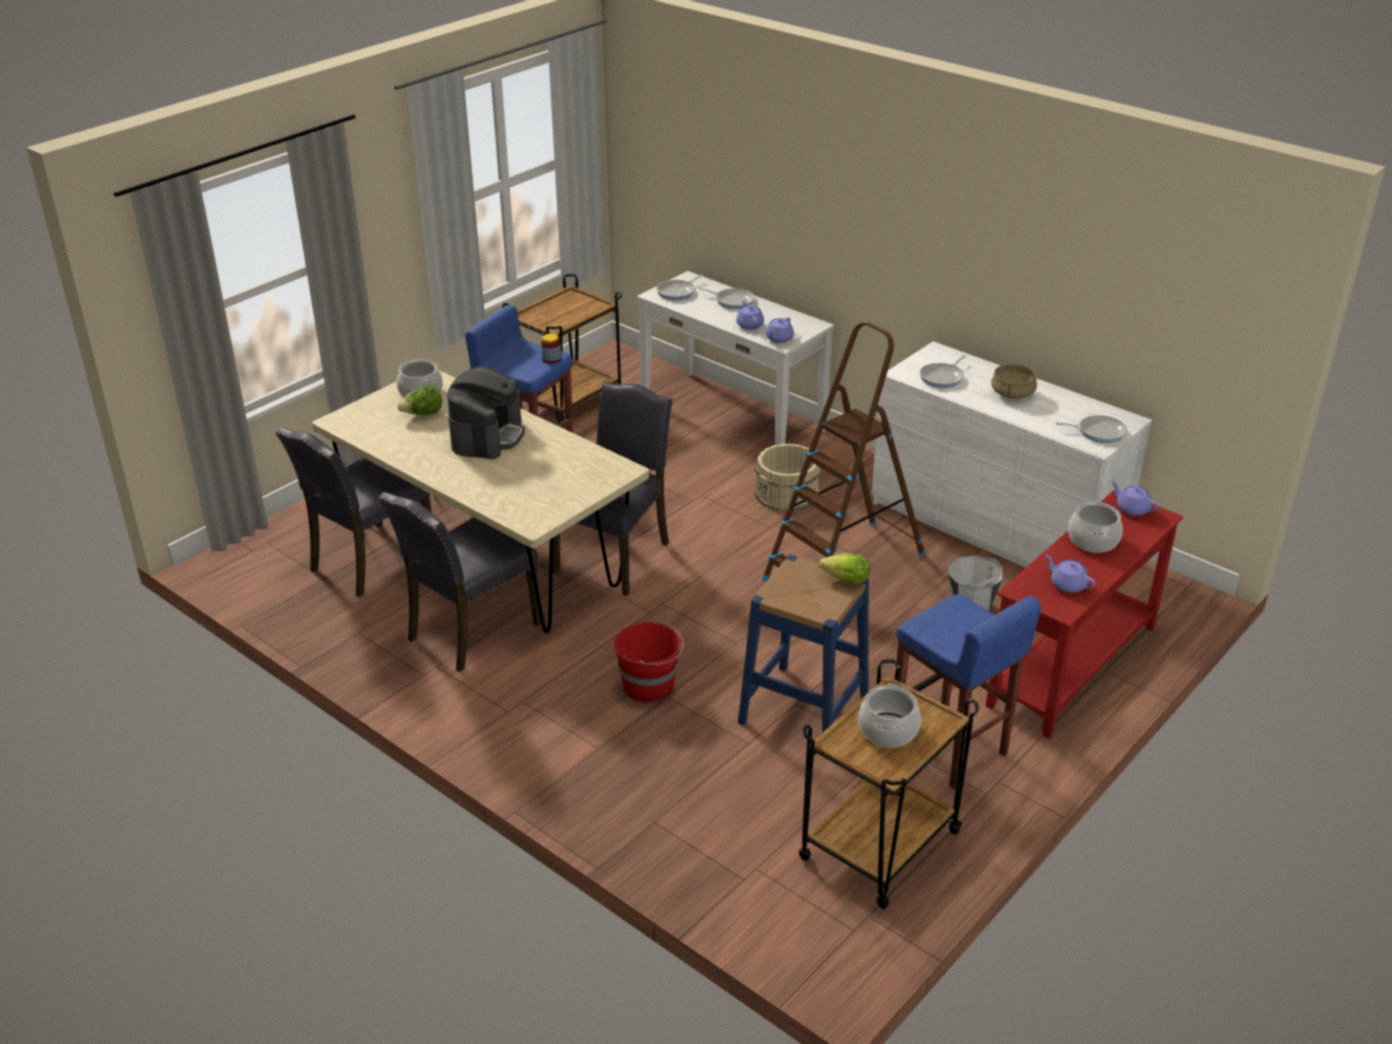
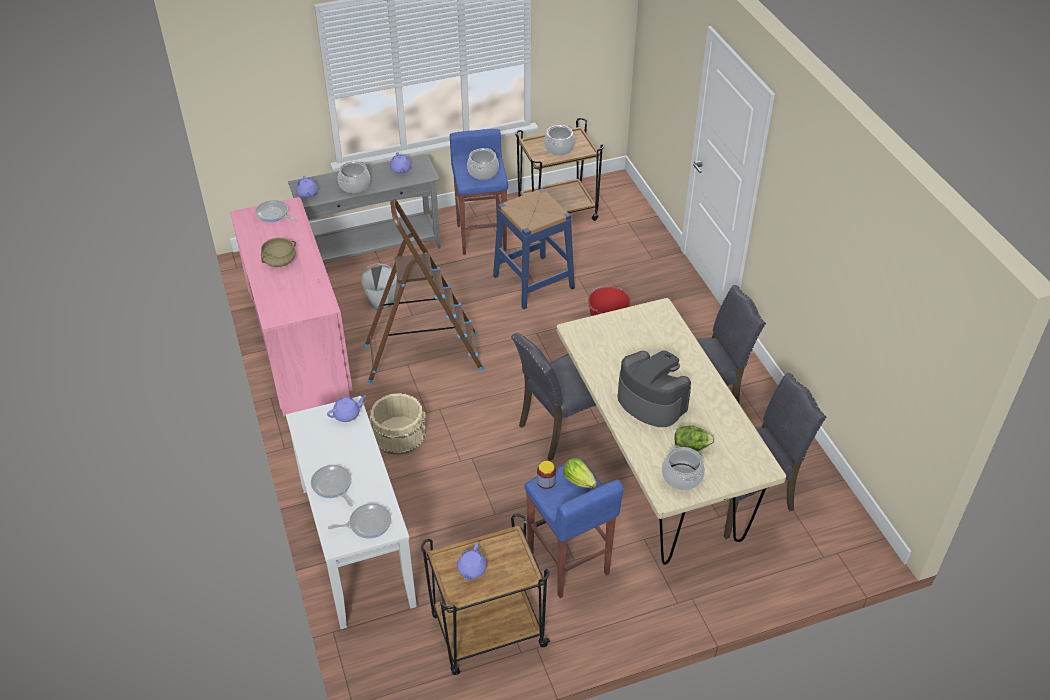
camera: 150 degrees left, 10 degrees up
(487, 436) = (651, 402): coffee machine -> coffee machine turned 90 degrees clockwise
(749, 325) = (352, 443): purple teapot -> purple teapot (471, 570)
(846, 580) = (510, 207): lettuce -> lettuce (579, 480)
(943, 377) = (303, 292): frying pan -> none
(950, 626) = (482, 172): none -> cooking pot
(995, 528) = (298, 346): white dresser -> pink dresser
(1072, 667) = (372, 249): red console table -> grey console table

